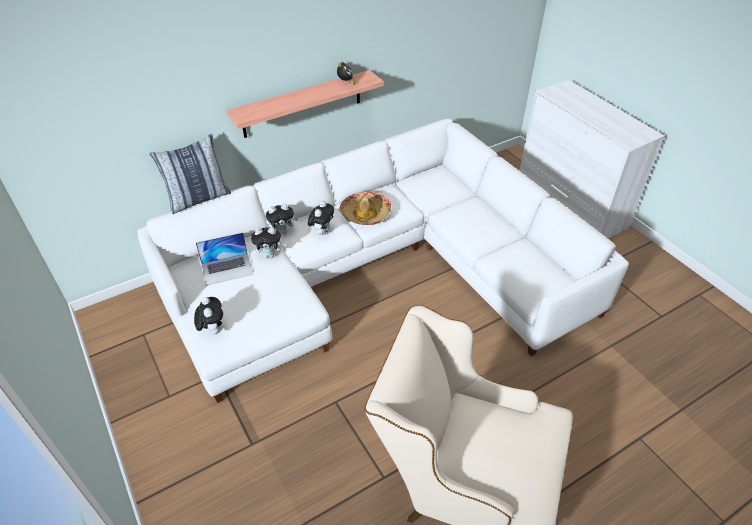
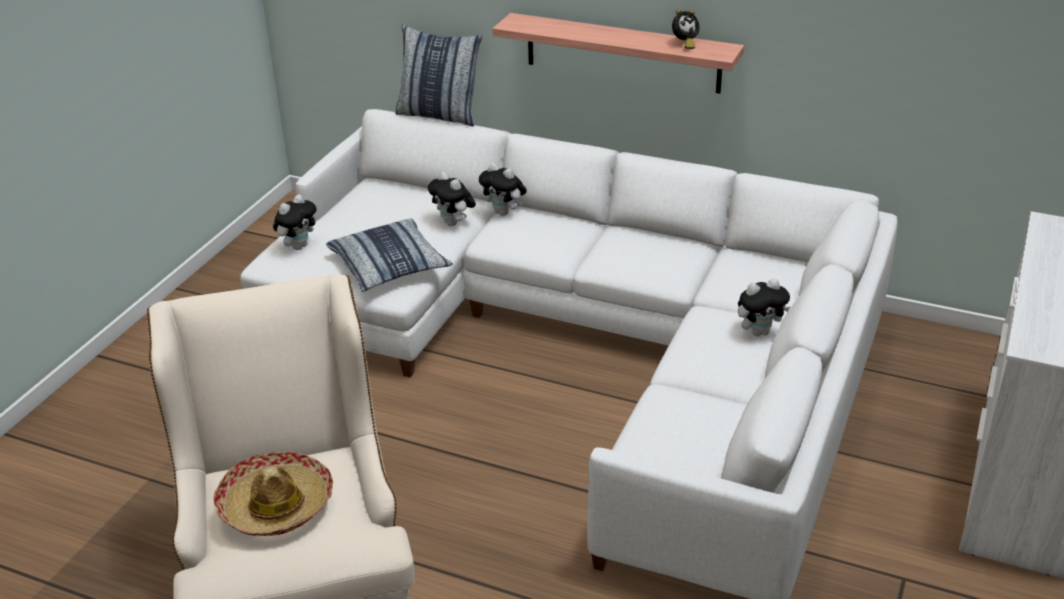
camera: 55 degrees right, 10 degrees down
(227, 269) = (395, 208): laptop -> none
(282, 300) = (389, 266): none -> pillow
(322, 231) = (537, 236): plush toy -> plush toy (759, 332)
(366, 213) = (615, 251): hat -> hat (276, 505)

